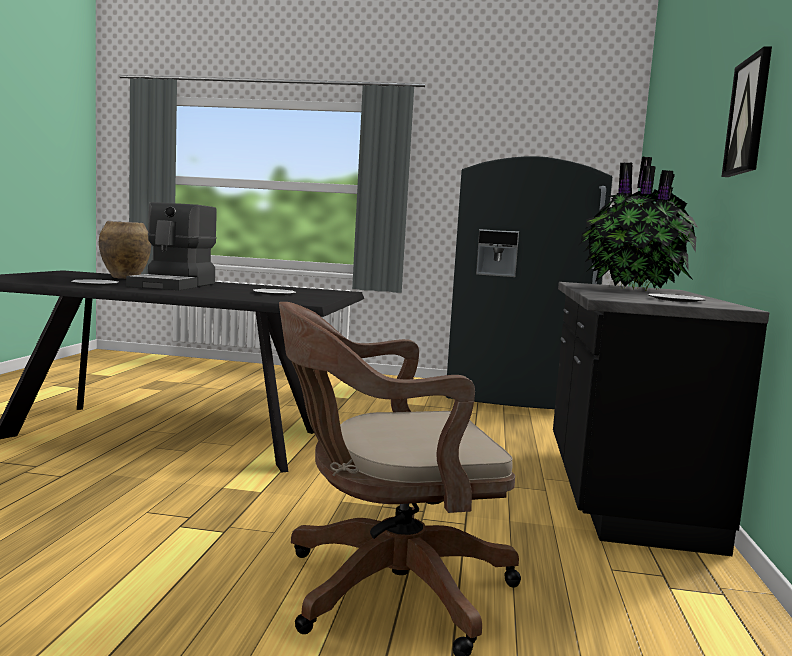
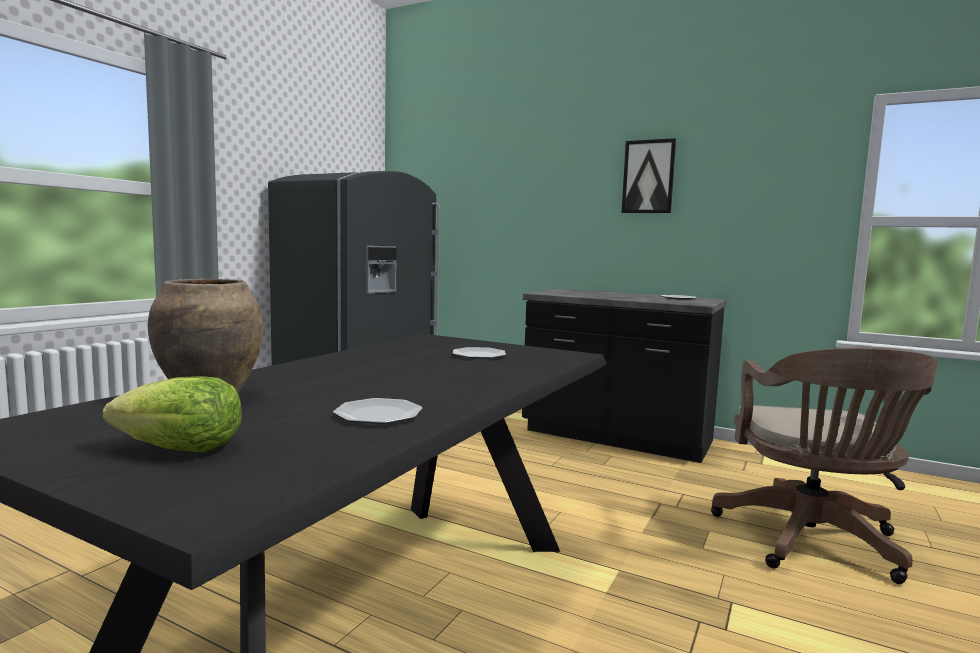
camera: 70 degrees left, 0 degrees up
(42, 277) = (181, 449): none -> lettuce
(175, 285) = (375, 380): coffee machine -> none
(632, 290) = (595, 294): potted plant -> none

